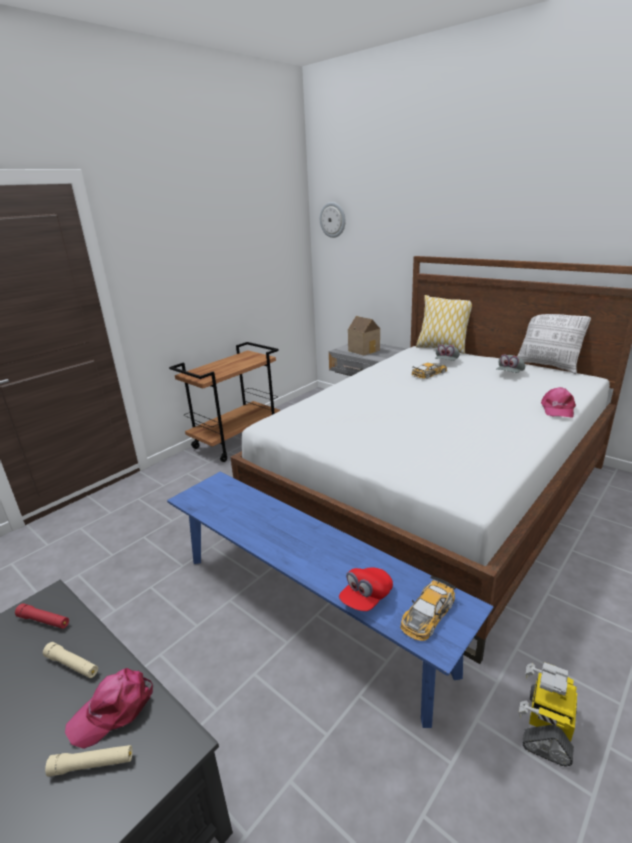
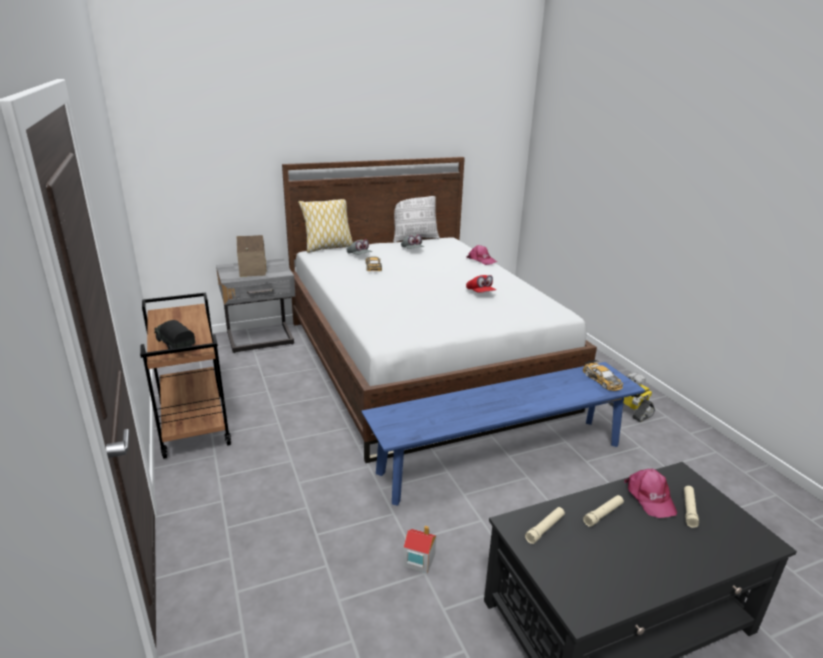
camera: 65 degrees left, 0 degrees up
(44, 621) = (545, 528): red flashlight -> beige flashlight
(130, 601) = (418, 560): none -> toy house
(204, 372) = (174, 345): none -> toy truck
(333, 220) = (156, 130): wall clock -> none
(366, 598) = (579, 393): red cap -> red cap (480, 293)

